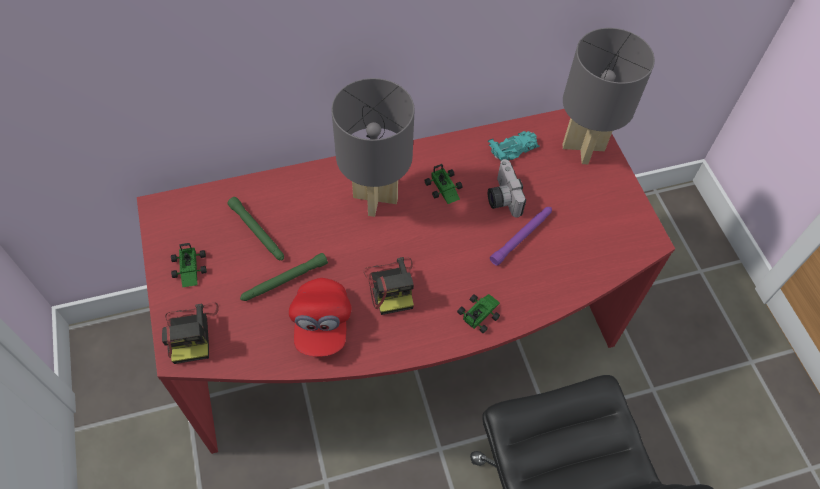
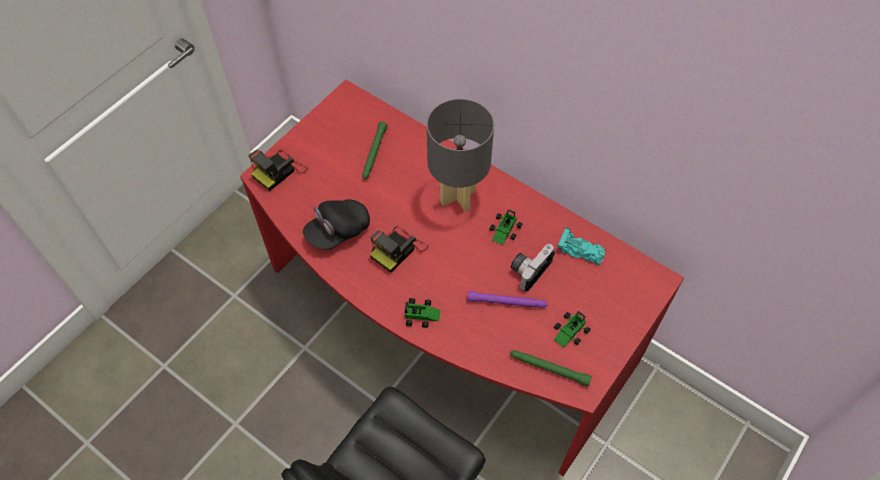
camera: 55 degrees right, 0 degrees up
(189, 270) = (319, 140): toy car -> toy car (569, 332)
(284, 281) = (351, 191): green flashlight -> green flashlight (549, 369)
(321, 324) = (338, 231): red cap -> black cap
(583, 147) = (629, 294): grey table lamp -> none

